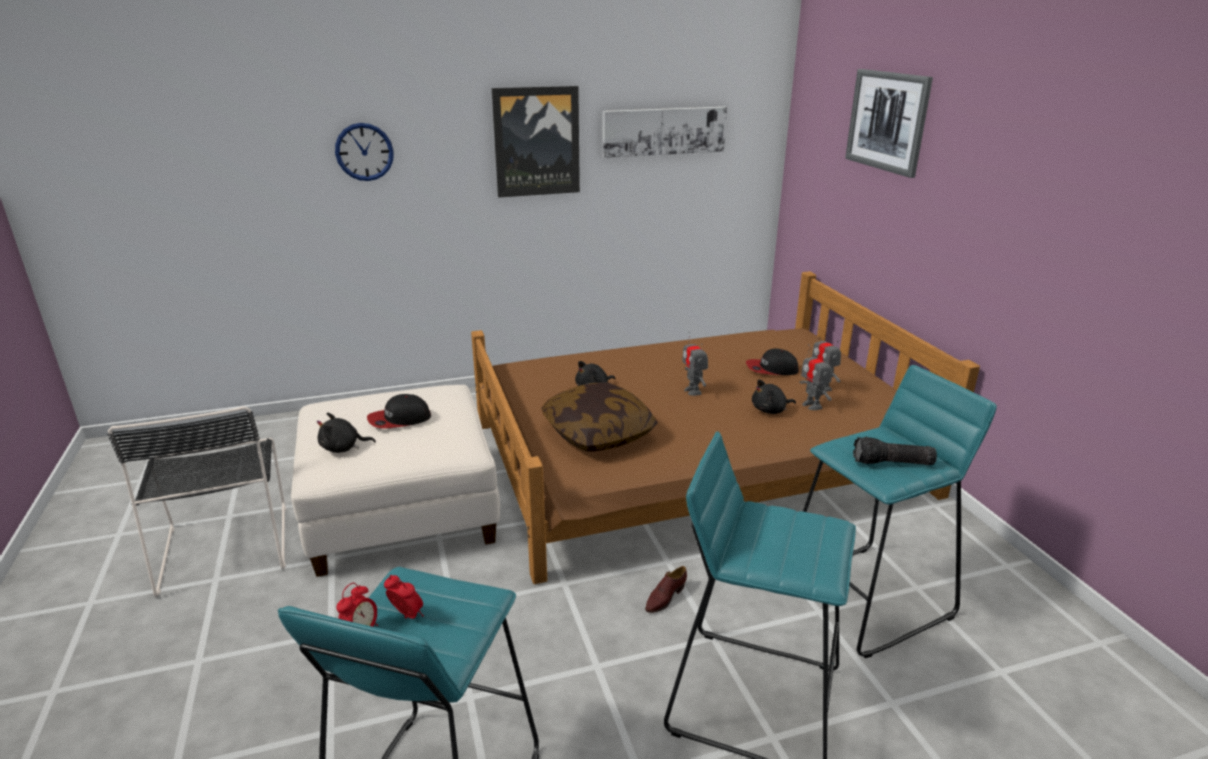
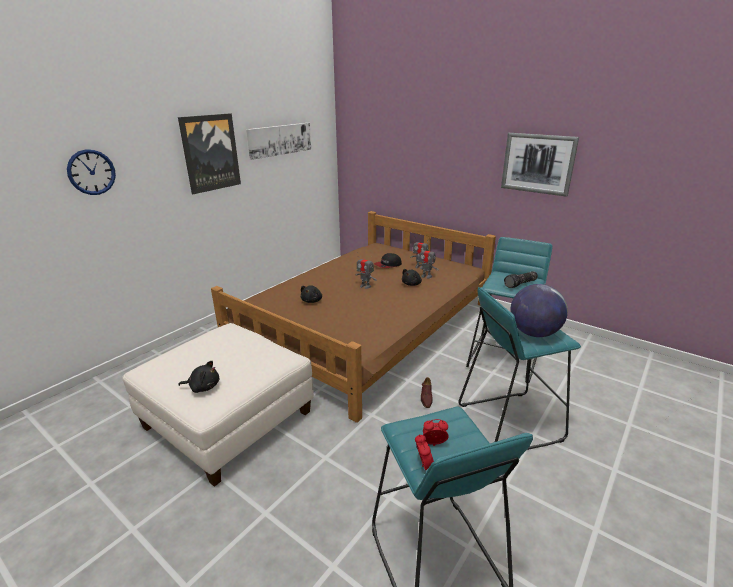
camera: 35 degrees left, 0 degrees up
(226, 544) = (112, 503): black chair -> none
(343, 448) = (203, 387): black plush toy -> black plush toy turned 135 degrees counterclockwise
(399, 419) = (221, 355): cap -> none
(598, 433) = (345, 322): pillow -> none
(780, 546) = (534, 333): none -> globe
(887, 121) = (412, 122): picture -> picture (538, 163)

